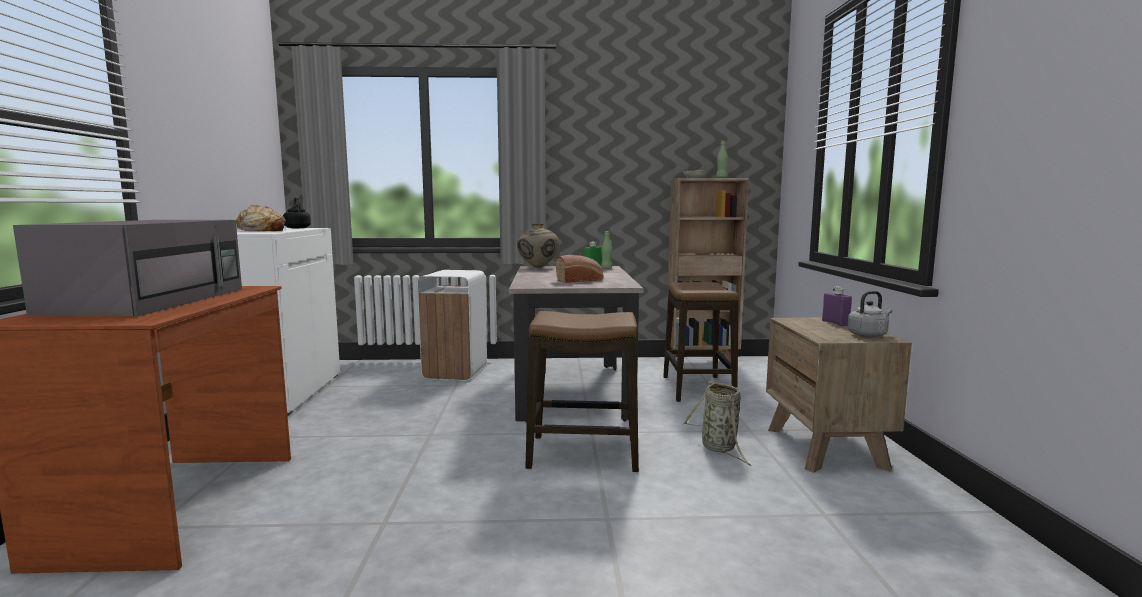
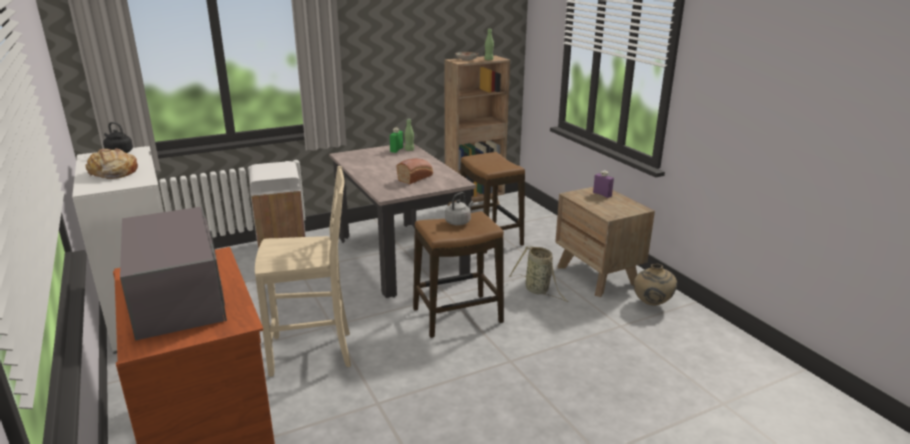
camera: 25 degrees left, 15 degrees up
(380, 455) = (313, 353): none -> beige chair
(538, 267) = (350, 155): beige vase -> beige vase (651, 304)
(868, 335) = (628, 206): grey kettle -> grey kettle (458, 222)

